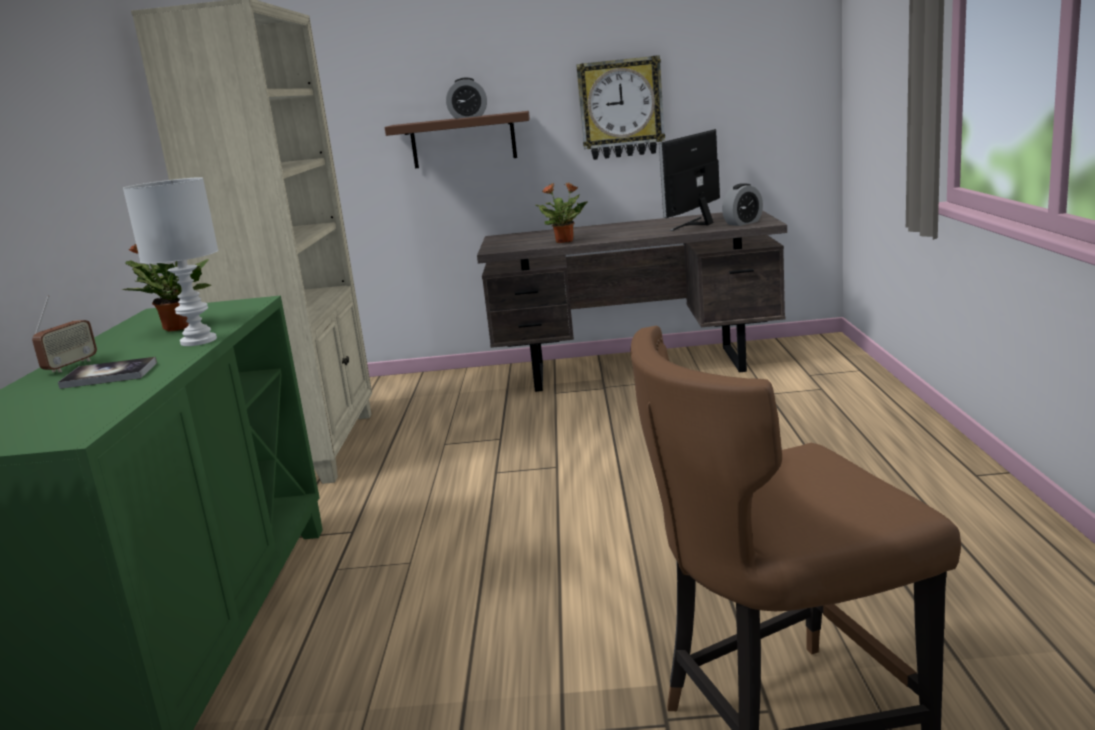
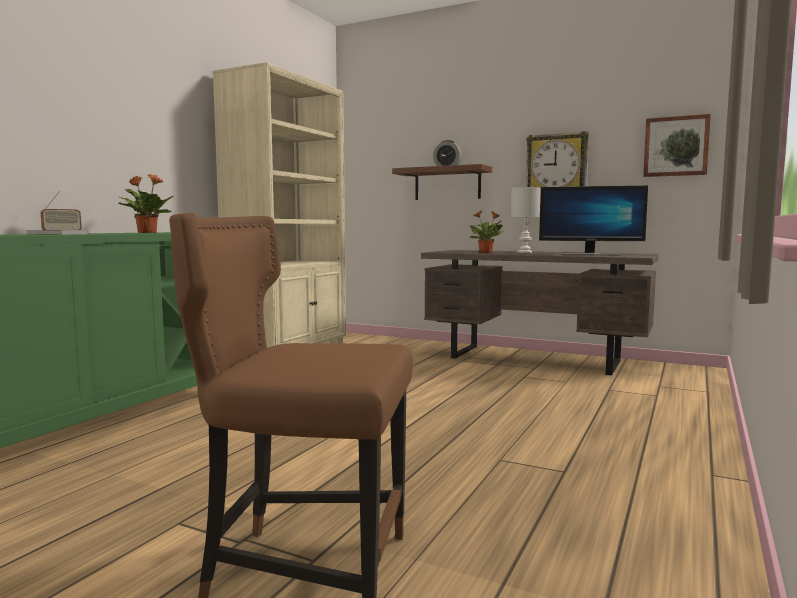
camera: 25 degrees right, 10 degrees down
(199, 340) = (133, 233): white table lamp -> white table lamp (525, 252)
(696, 224) = (590, 254): monitor -> monitor turned 135 degrees counterclockwise
(743, 223) = (623, 256): alarm clock -> none
(767, 70) = (676, 146): none -> picture

